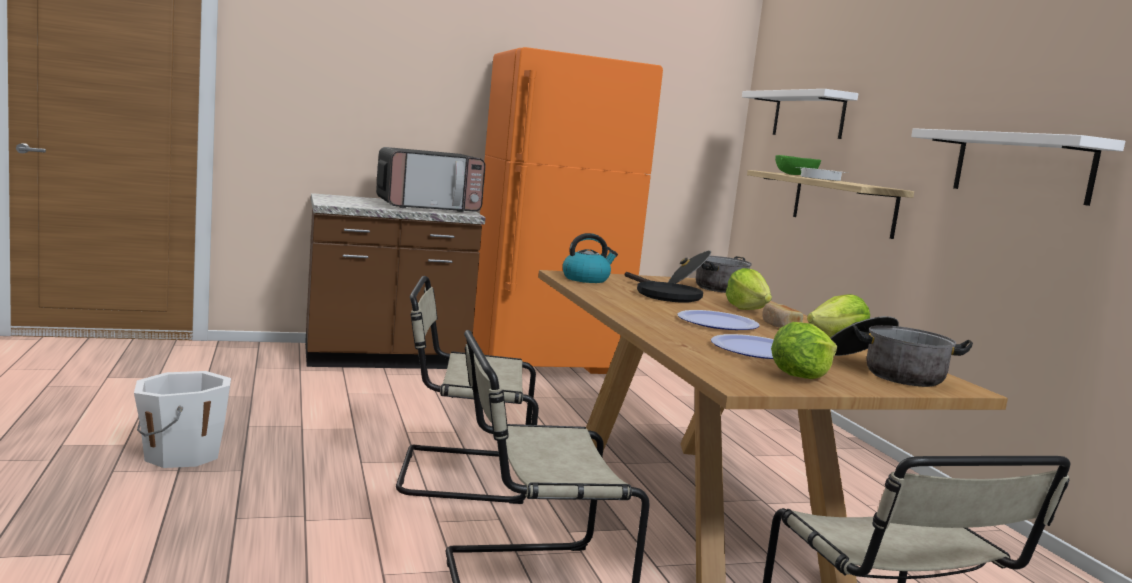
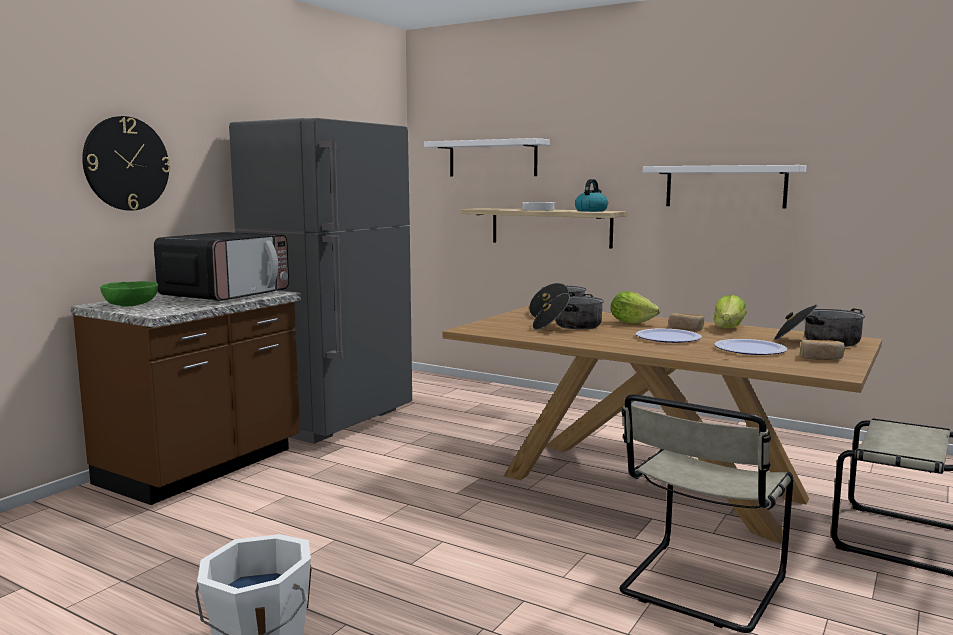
camera: 40 degrees left, 0 degrees up
(383, 82) = (126, 163): none -> wall clock
(458, 474) = (490, 535): beige chair -> none
(545, 364) = (333, 420): orange fridge -> grey fridge
(586, 279) = (495, 329): kettle -> kettle (591, 211)
(663, 294) = (568, 326): black frying pan -> cooking pot
(795, 175) = (502, 208): green bowl -> green bowl (131, 305)
(800, 376) = (821, 358): lettuce -> bread

